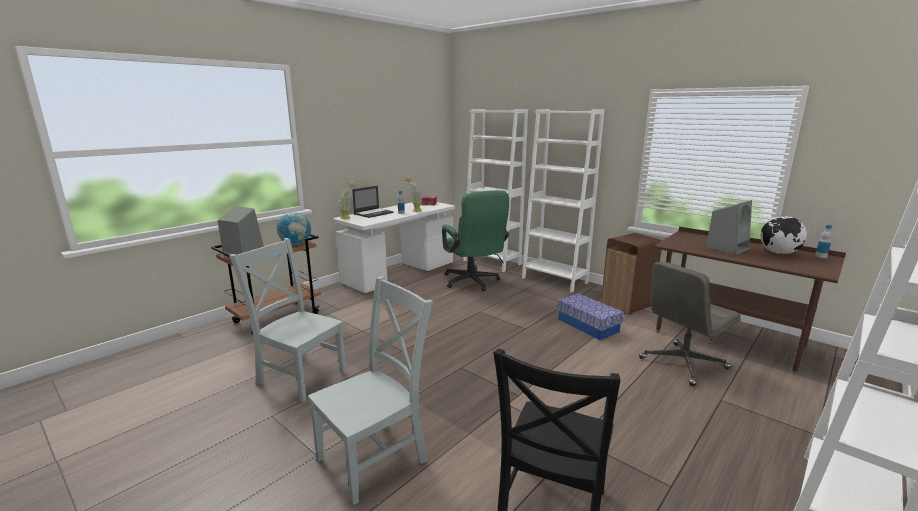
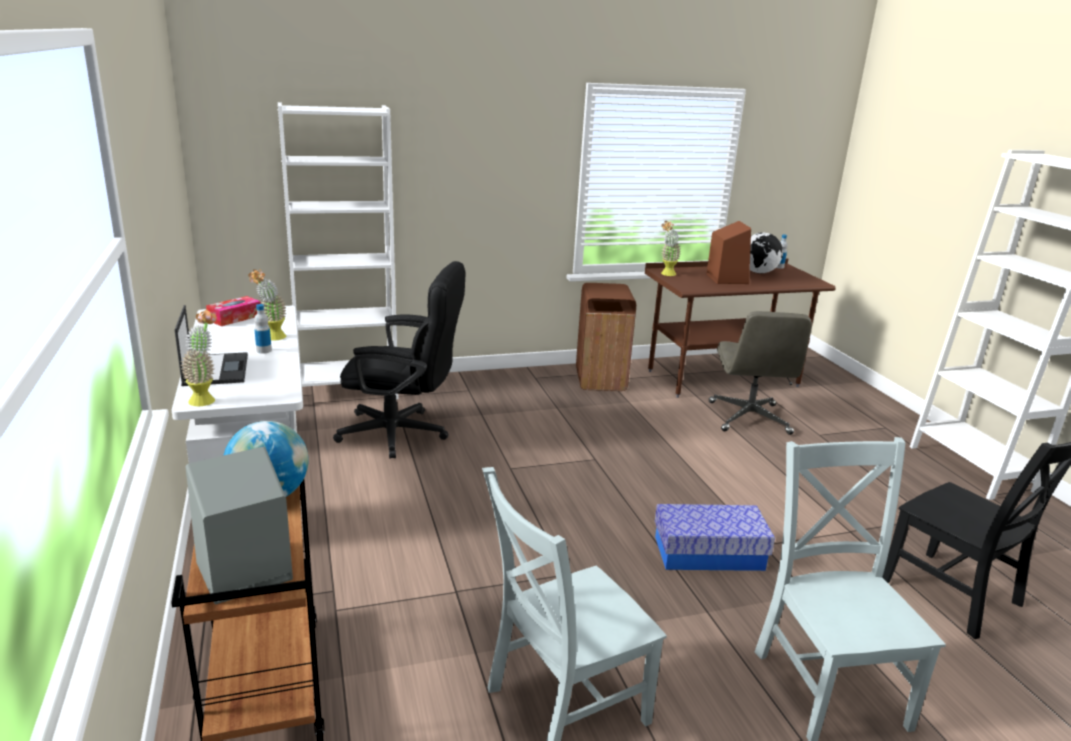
camera: 60 degrees left, 5 degrees up
(473, 283) = (403, 434): green office chair -> black office chair
(554, 280) = (479, 383): white bookcase -> none
(588, 325) = (626, 421): storage box -> storage box (709, 553)
(681, 236) = (666, 274): none -> potted plant
(727, 248) = (726, 278): grey speaker -> brown speaker

